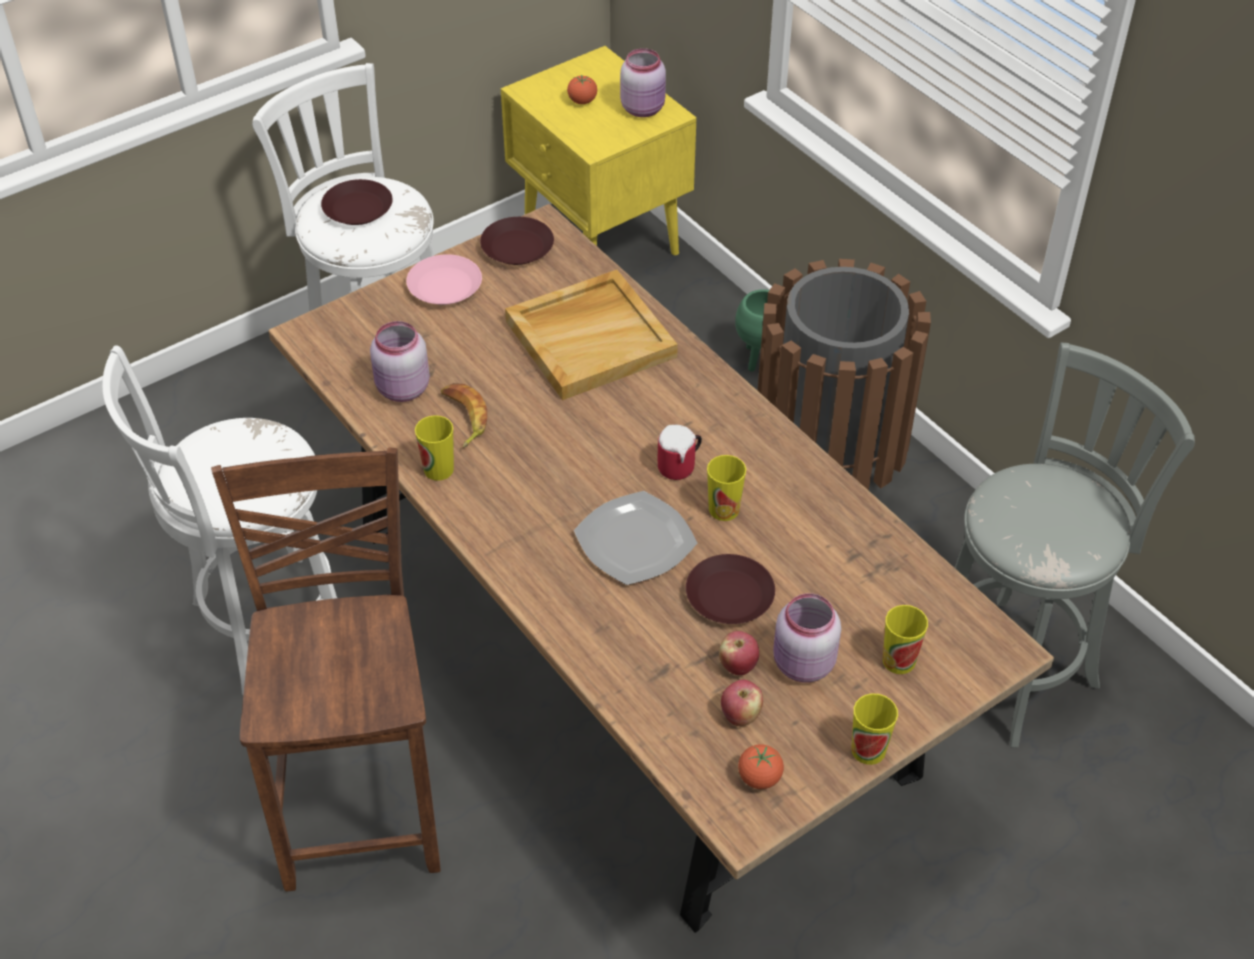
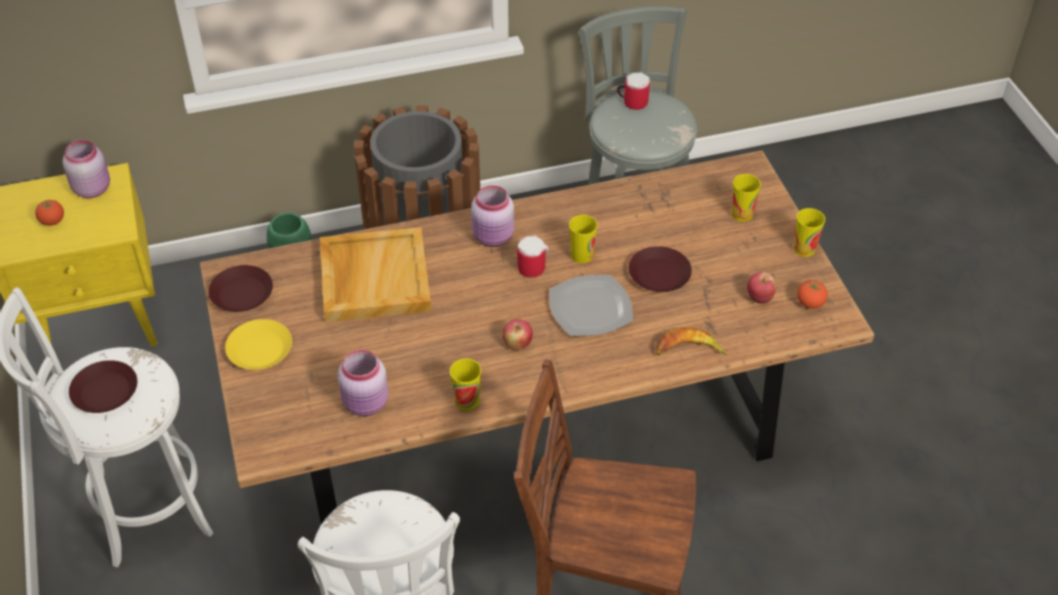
camera: 70 degrees left, 0 degrees up
(445, 286) = (259, 349): pink plate -> yellow plate
(463, 418) = (419, 373): banana -> banana (688, 350)
(737, 666) = (719, 287): apple -> apple (517, 344)
(802, 665) = (729, 257): pink jar -> pink jar (494, 237)
(1073, 493) = (632, 102): none -> mug

